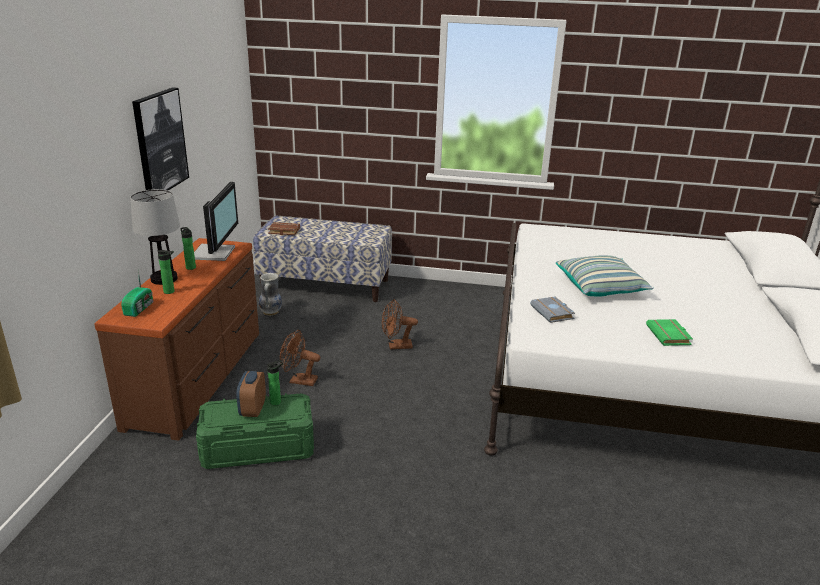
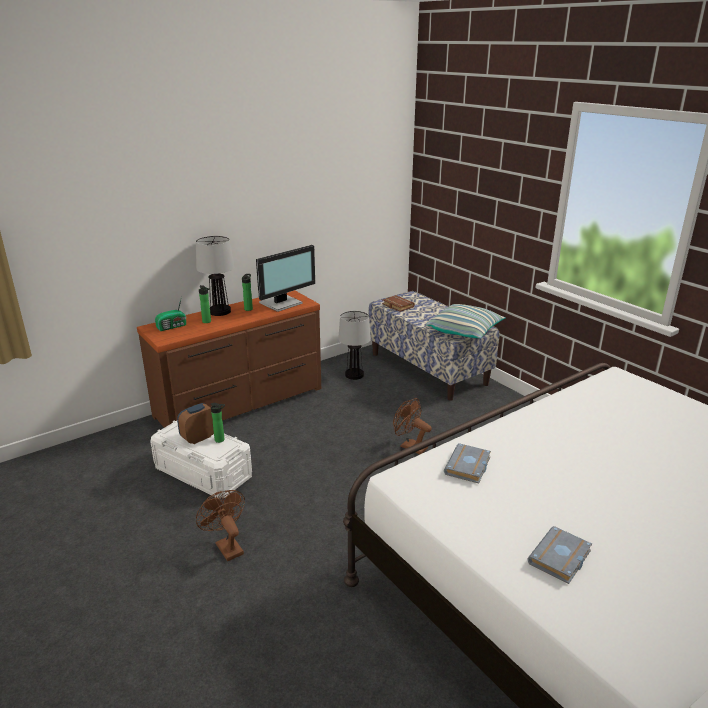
camera: 45 degrees right, 0 degrees up
(160, 142) = (252, 199): picture -> none
(258, 448) = (203, 473): green storage box -> white storage box
(271, 312) = (354, 375): vase -> table lamp
(299, 380) = (297, 437): brown fan -> brown fan (226, 546)
(601, 287) = (577, 468): pillow -> pillow (465, 331)
(669, 336) = (560, 559): green book -> grey book

